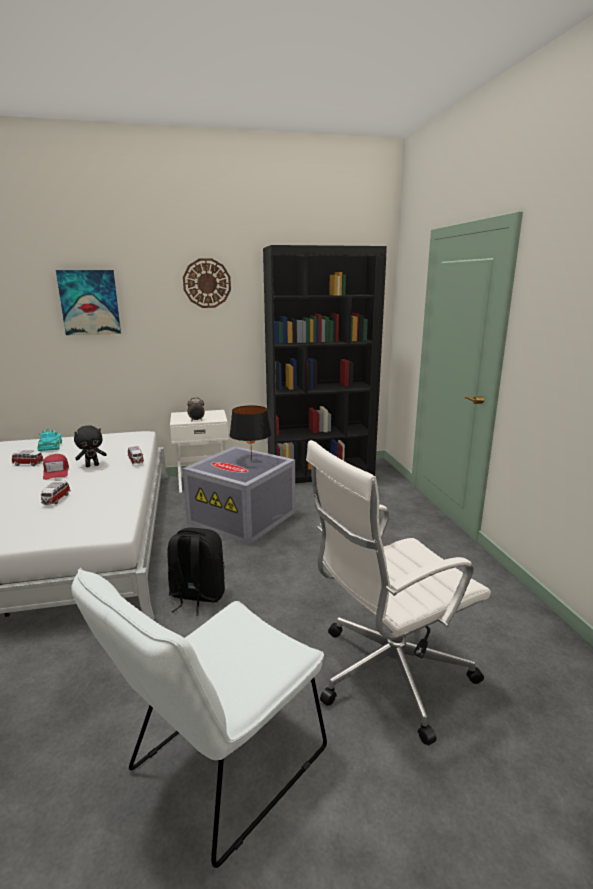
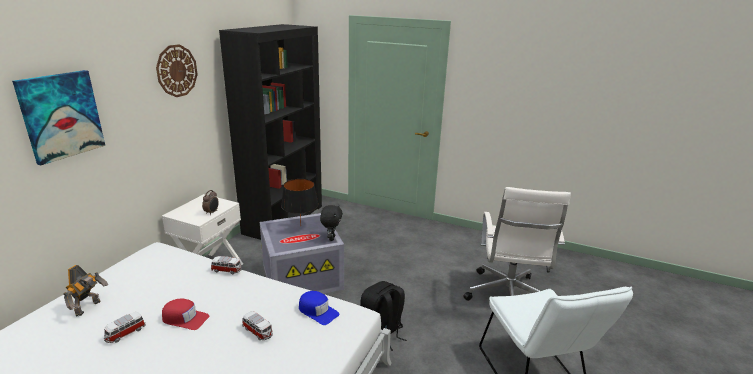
camera: 55 degrees left, 5 degrees up
(51, 446) = (89, 308): turquoise toy car -> toy robot
(92, 465) = (199, 295): black plush toy -> black plush toy (331, 238)
(104, 510) = (317, 311): none -> blue cap

